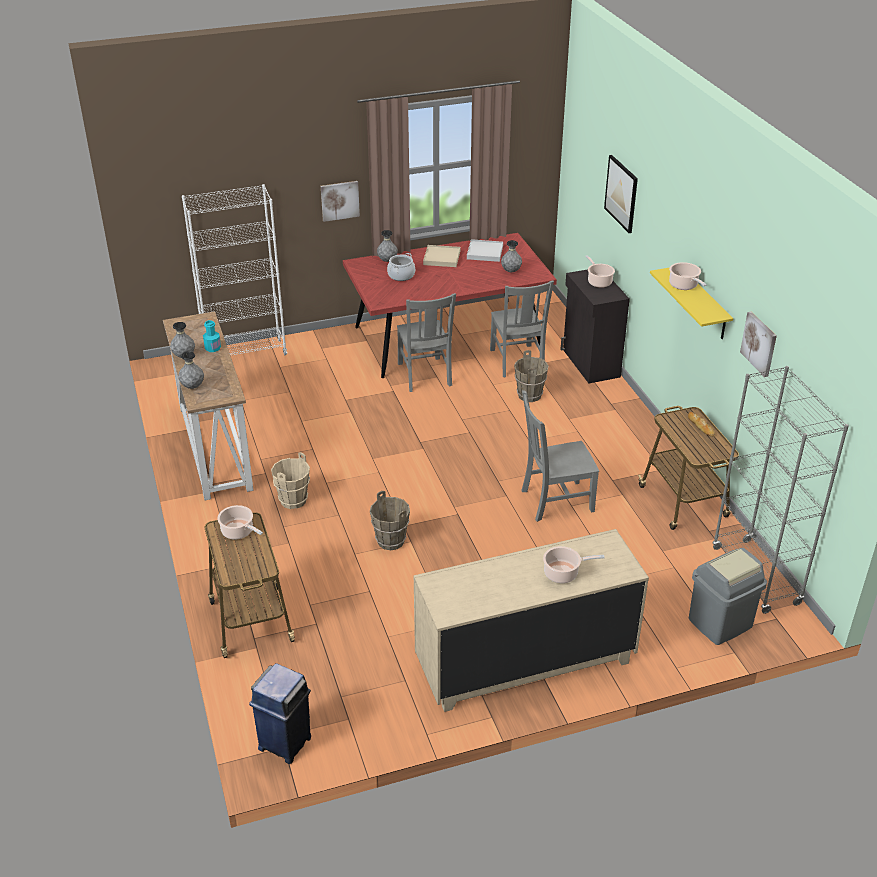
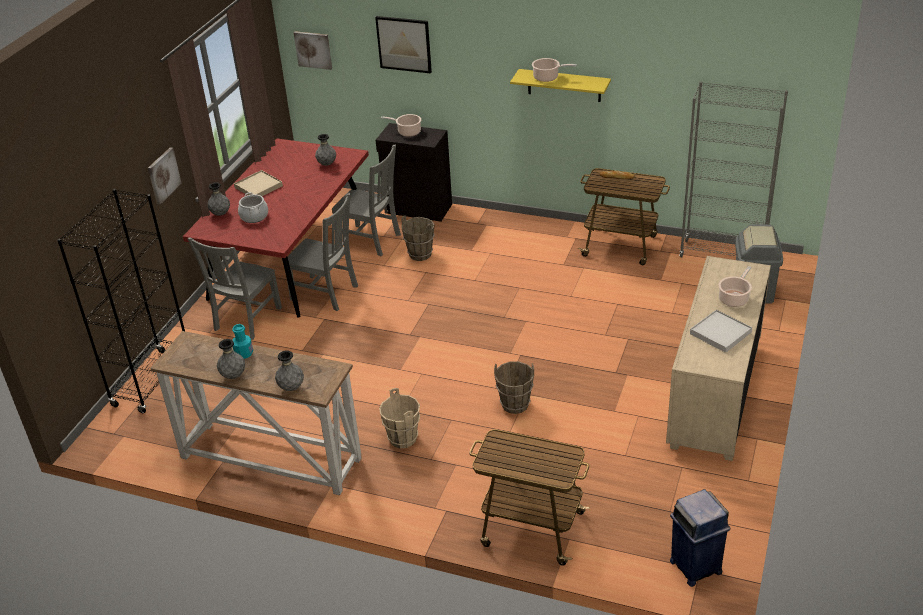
camera: 50 degrees left, 0 degrees up
(239, 532) = (505, 451): cooking pot -> none
(245, 354) = (152, 381): white bookcase -> black bookcase
(484, 252) = (282, 164): white tray -> white tray (720, 333)
(554, 501) = (557, 301): grey chair -> grey chair (246, 320)
(759, 343) = (653, 82): picture -> picture (313, 50)

